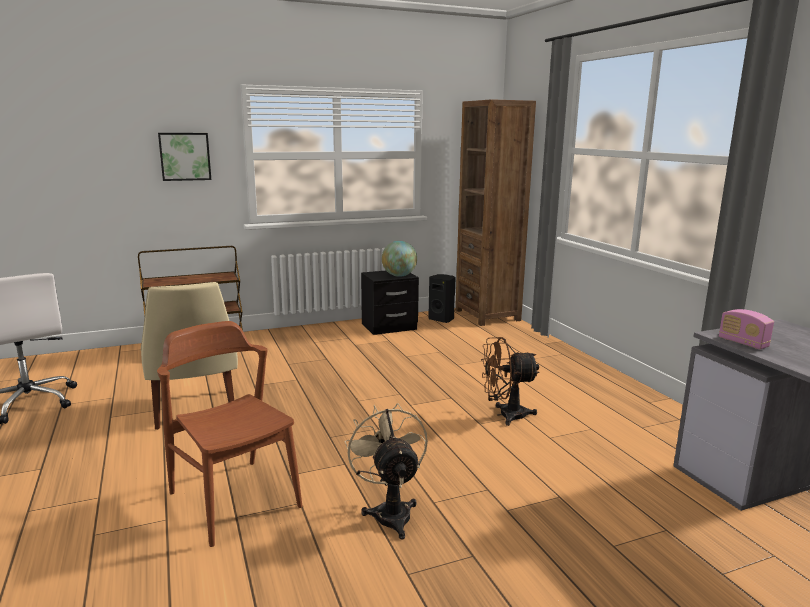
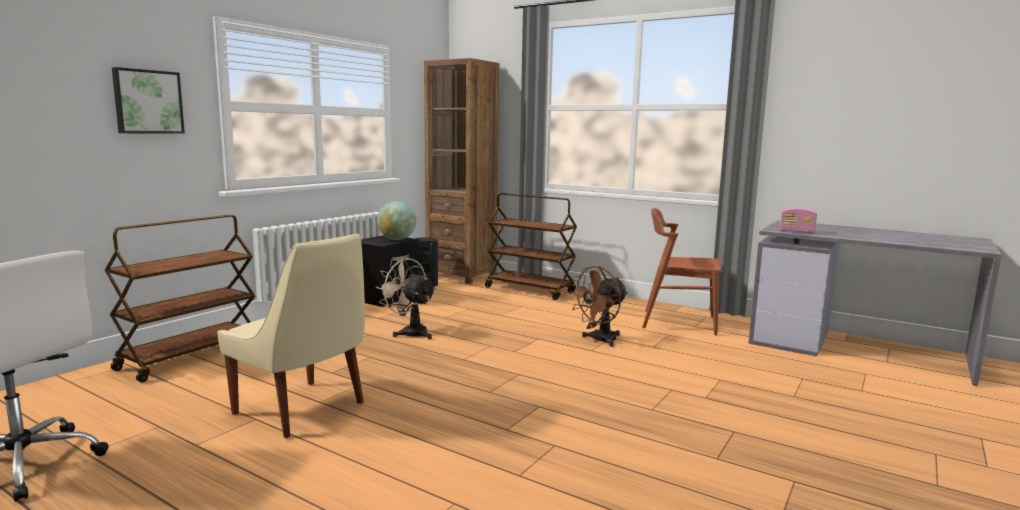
camera: 35 degrees left, 5 degrees down
(234, 499) = (492, 463): brown chair -> brown chair (678, 322)
(390, 512) = (634, 426): beige fan -> beige fan (410, 332)
(528, 344) = (530, 290): none -> brown cart

